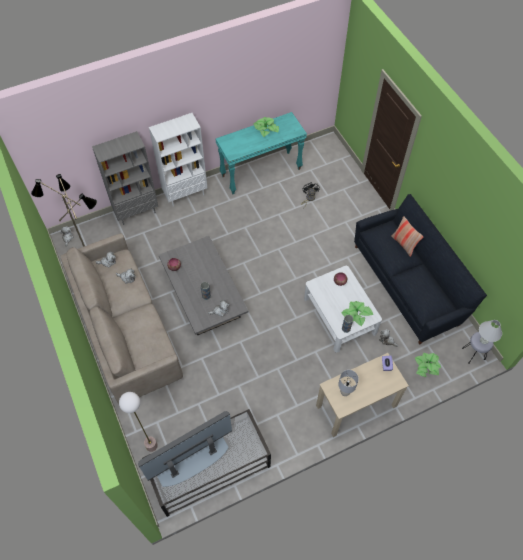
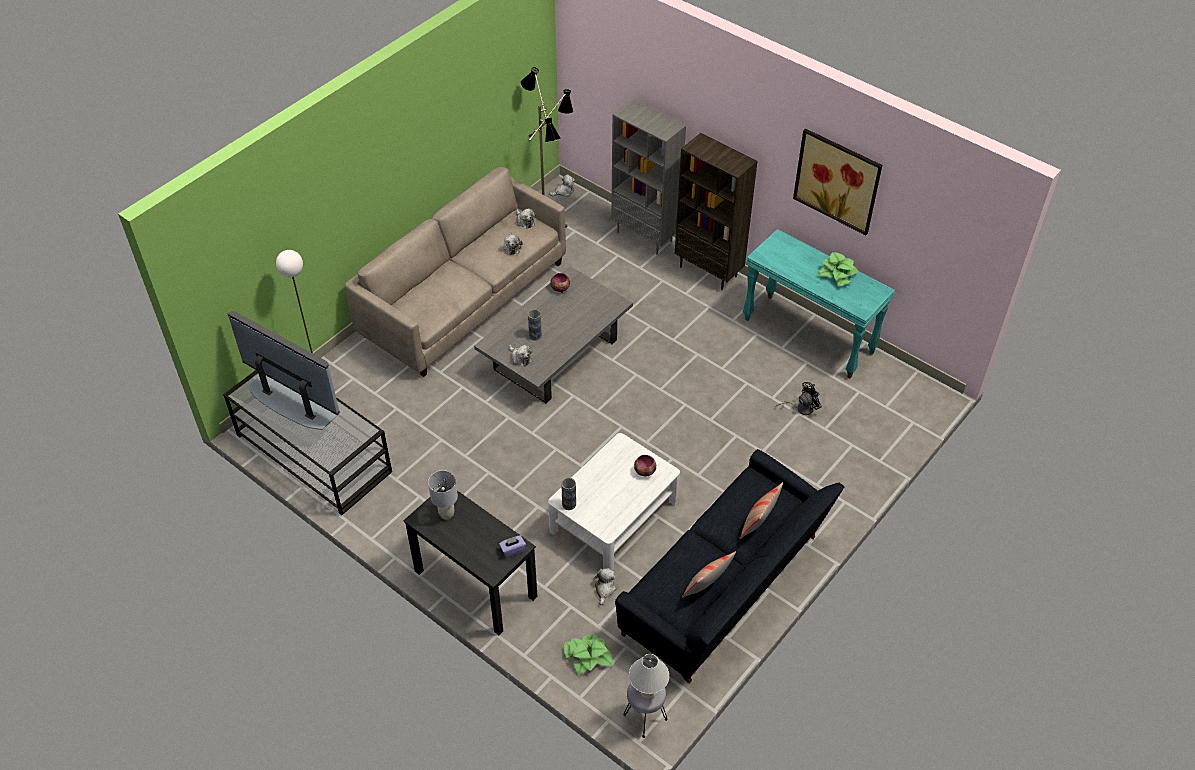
camera: 65 degrees right, 10 degrees down
(185, 194) = (709, 271): white bookcase -> brown bookcase
(243, 83) = (837, 181): none -> picture
(356, 406) = (475, 583): beige desk -> black desk
(357, 314) = (600, 509): potted plant -> none
(434, 284) = (706, 587): none -> pillow

